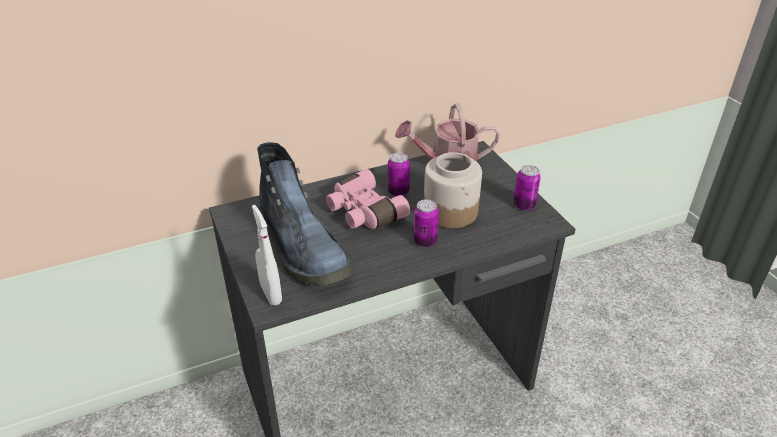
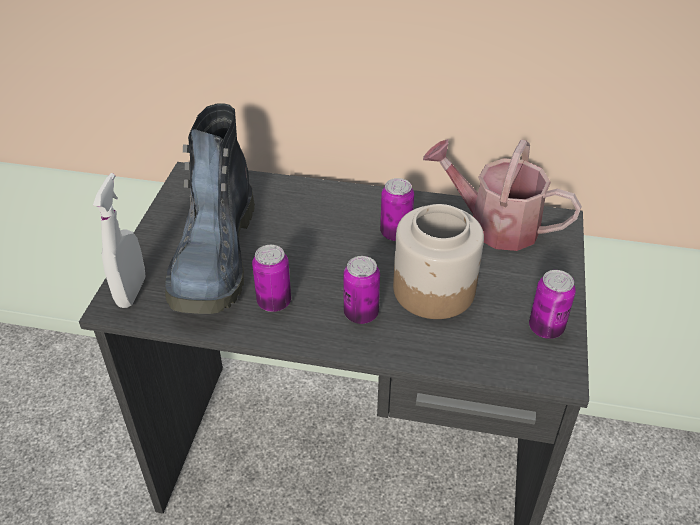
camera: 35 degrees right, 5 degrees up
(363, 212) = (327, 241): pink binoculars -> none
(369, 258) = (274, 302): none -> can

